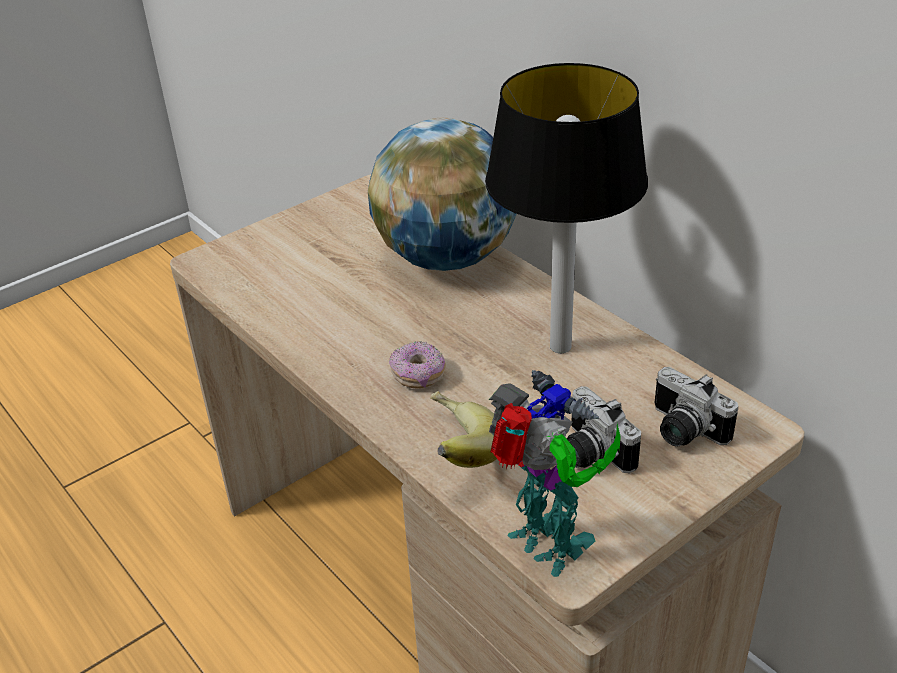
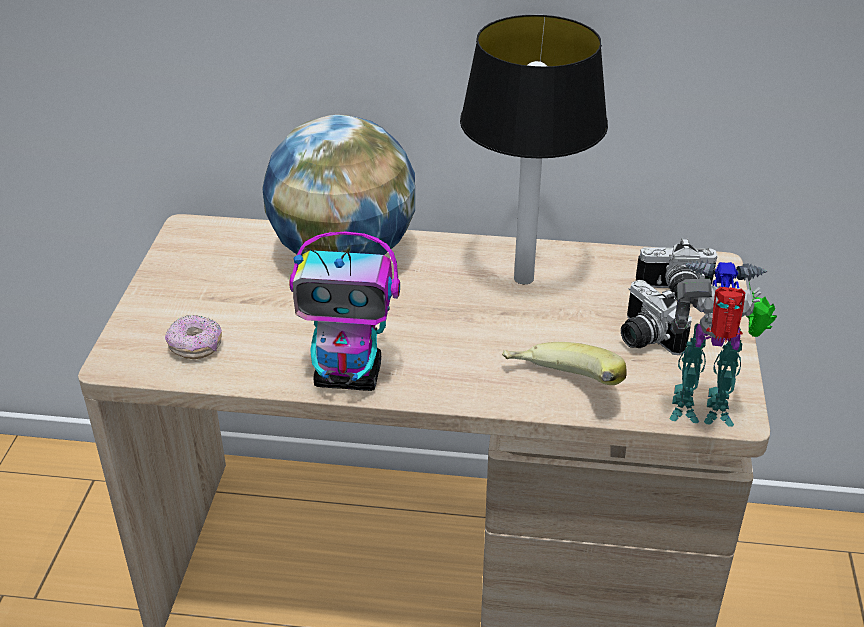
camera: 45 degrees left, 0 degrees up
(322, 350) = (350, 376): none -> toy robot
(418, 375) = (454, 352): donut -> donut (196, 347)
(590, 453) = (643, 338): camera -> camera turned 45 degrees clockwise

